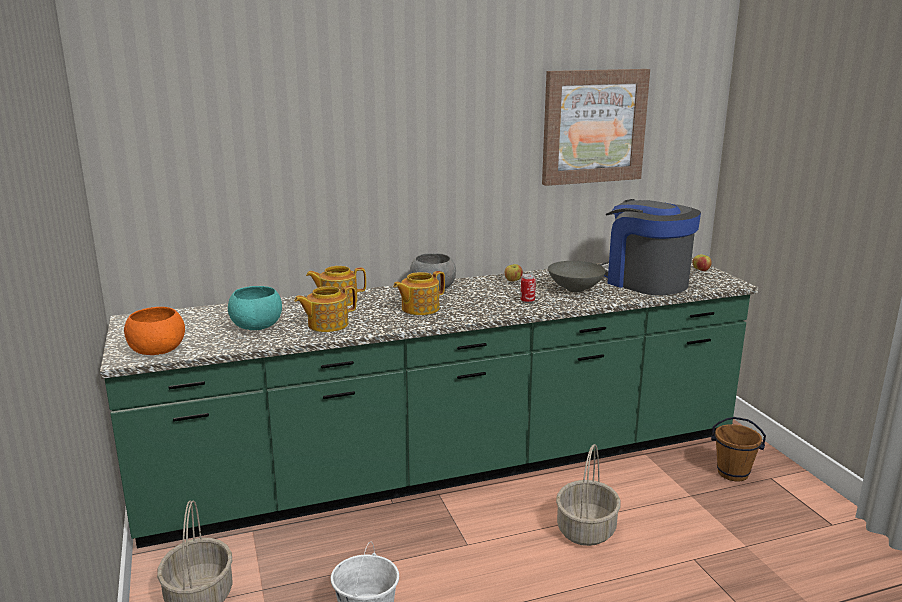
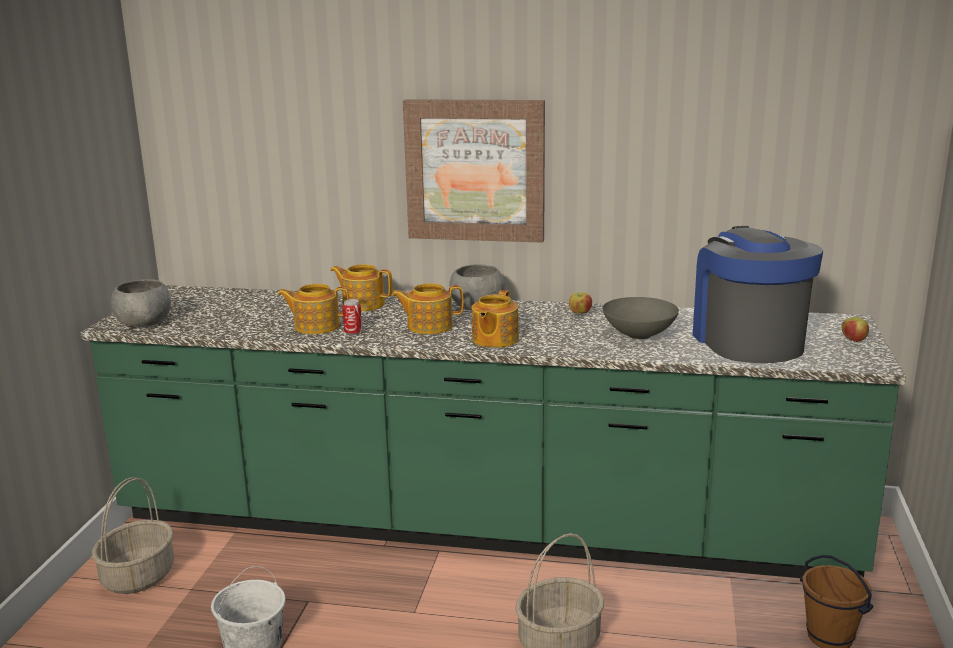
camera: 30 degrees right, 0 degrees up
(157, 351) = (143, 323): orange bowl -> grey bowl
(256, 326) = (253, 316): turquoise bowl -> none
(484, 309) = (494, 339): none -> teapot
(527, 301) = (558, 339): can -> can (353, 333)
(593, 126) = (720, 123): picture -> picture (475, 170)

